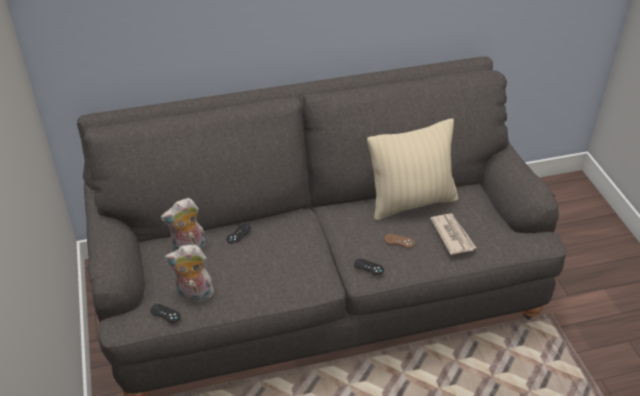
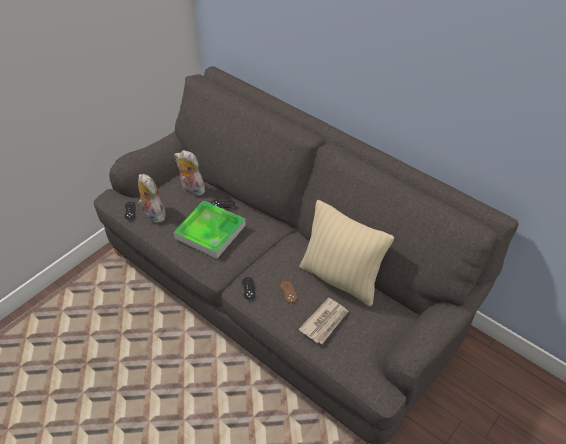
camera: 55 degrees right, 5 degrees up
(270, 260) = (210, 232): none -> tray

